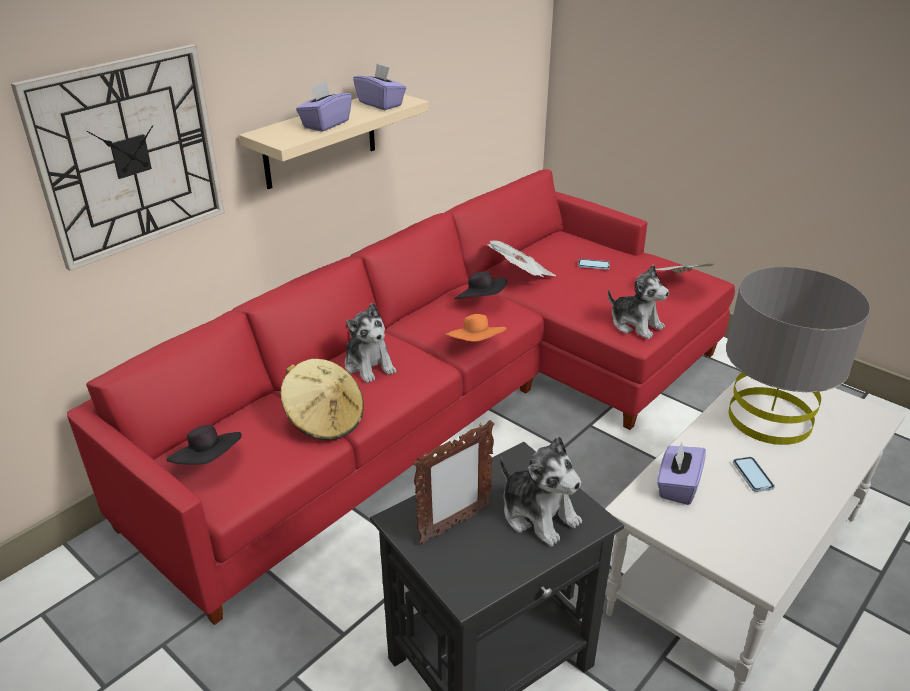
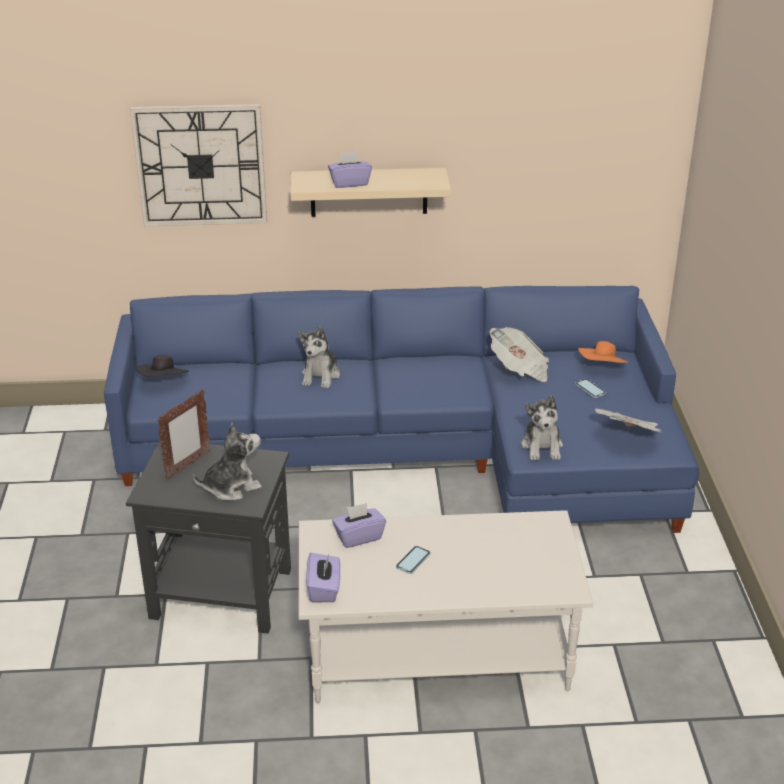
camera: 45 degrees right, 0 degrees up
(325, 420) = (251, 393): beige hat -> none
(381, 104) = (414, 179): purple tissue box -> purple tissue box (324, 589)
(454, 400) = (421, 449): red sofa -> blue sofa
(454, 525) = (187, 466): picture frame -> picture frame turned 60 degrees counterclockwise
(476, 346) = (403, 399): orange hat -> orange hat (602, 368)
(481, 302) = (458, 373): black hat -> none
(538, 515) = (231, 487): plush toy -> plush toy turned 120 degrees counterclockwise
(769, 418) = (490, 544): grey table lamp -> none

